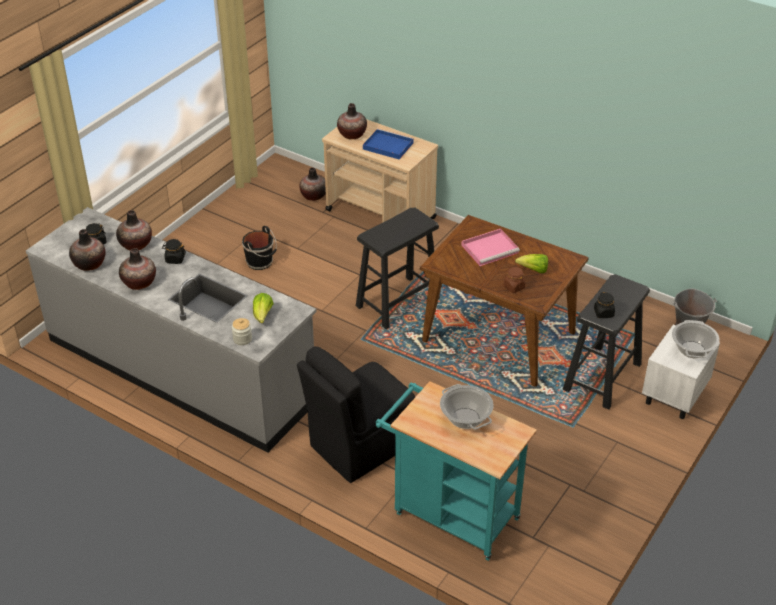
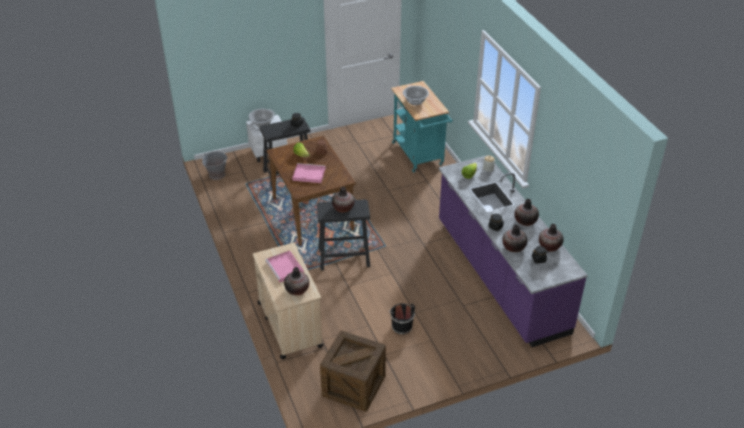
camera: 145 degrees left, 0 degrees up
(181, 369) = (500, 276): grey counter -> purple counter
(263, 196) = (353, 386): none -> crate
(313, 196) = (318, 366): vase -> vase (343, 208)
(360, 445) = (434, 196): black chair -> none
(387, 146) = (285, 268): blue tray -> pink tray

